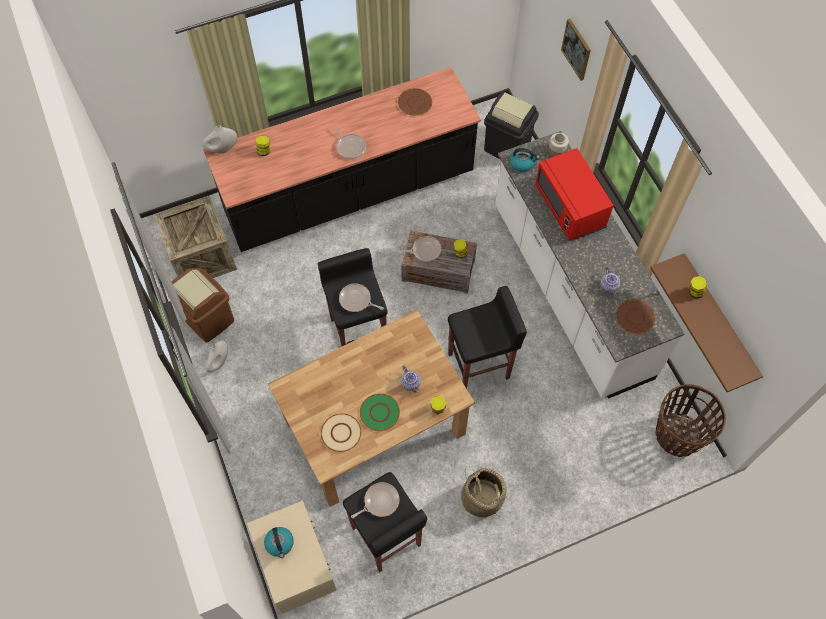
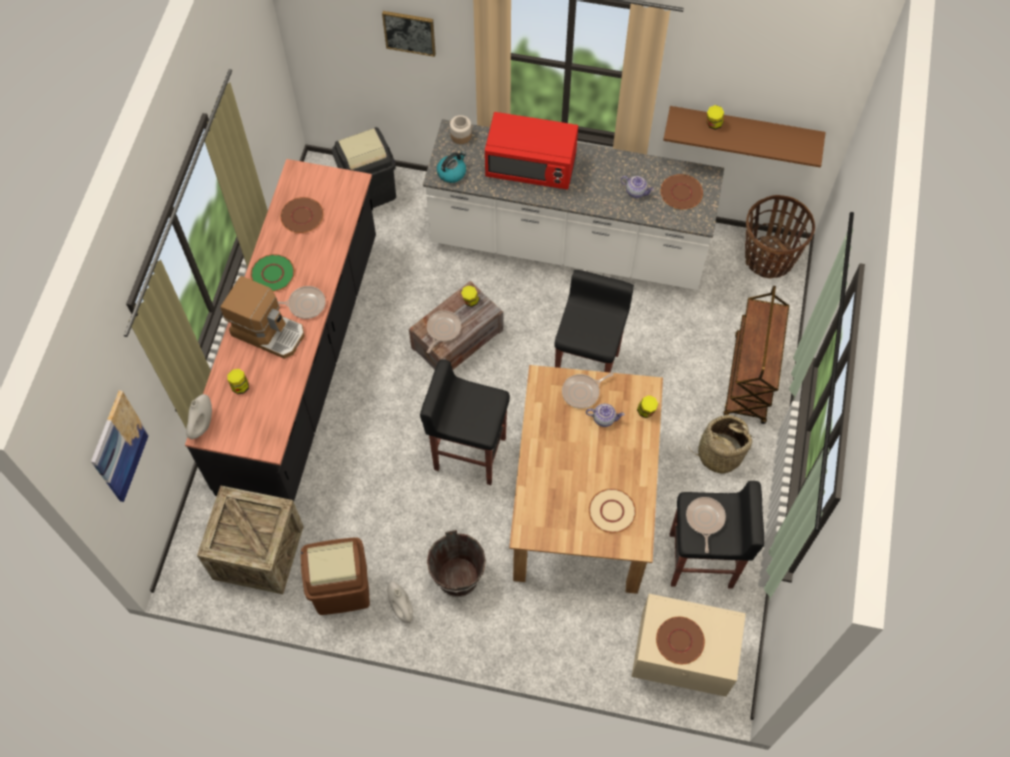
camera: 55 degrees left, 0 degrees up
(145, 102) = (119, 447): none -> picture
(263, 382) = (457, 577): none -> brown bucket
(280, 543) = (679, 640): kettle -> brown plate
(315, 140) = (269, 331): none -> coffee machine
(356, 300) = (478, 411): frying pan -> frying pan (582, 392)
(379, 412) = (614, 464): green plate -> green plate (272, 273)
(560, 483) = (749, 380): none -> brown cart

